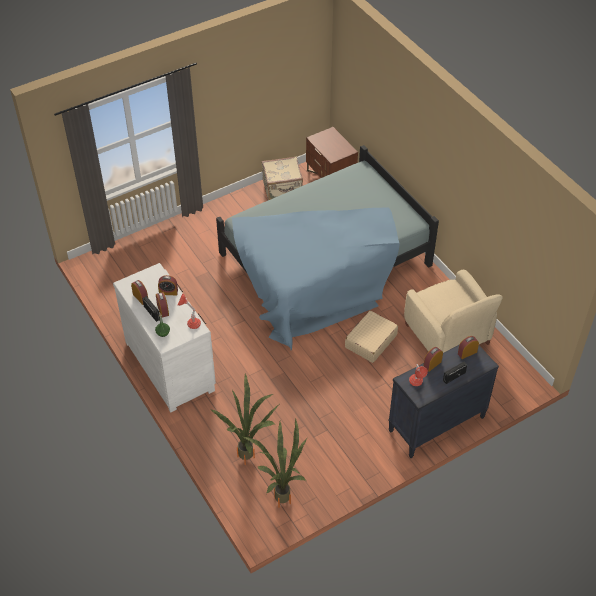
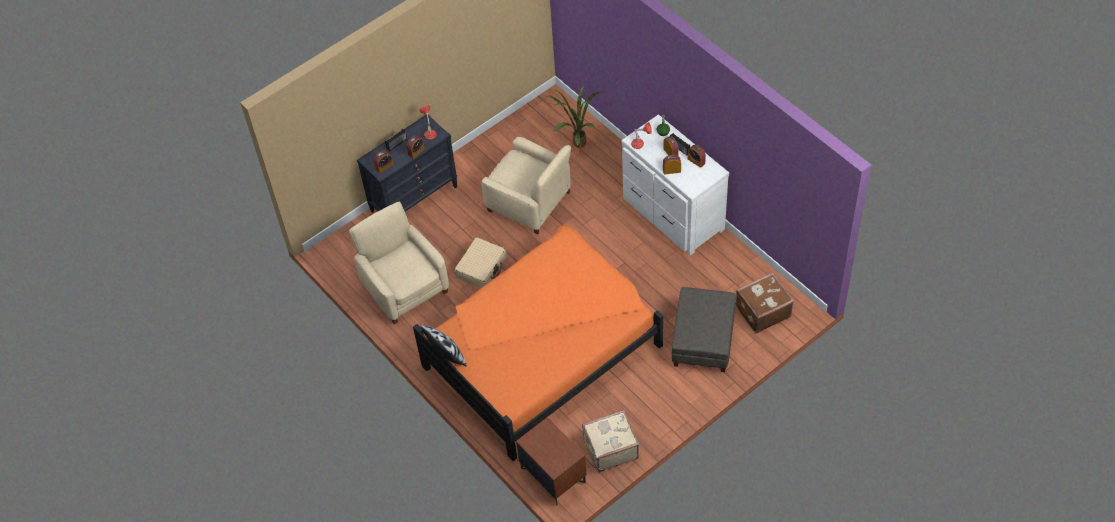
camera: 175 degrees right, 5 degrees up
(123, 267) = (762, 311): none -> brown suitcase
(183, 251) = (703, 341): none -> grey ottoman
(282, 495) = (542, 123): potted plant -> none
(312, 401) = (530, 202): none -> beige armchair
(324, 265) = (542, 348): blue bed -> orange bed
(409, 208) = (447, 355): none -> pillow

